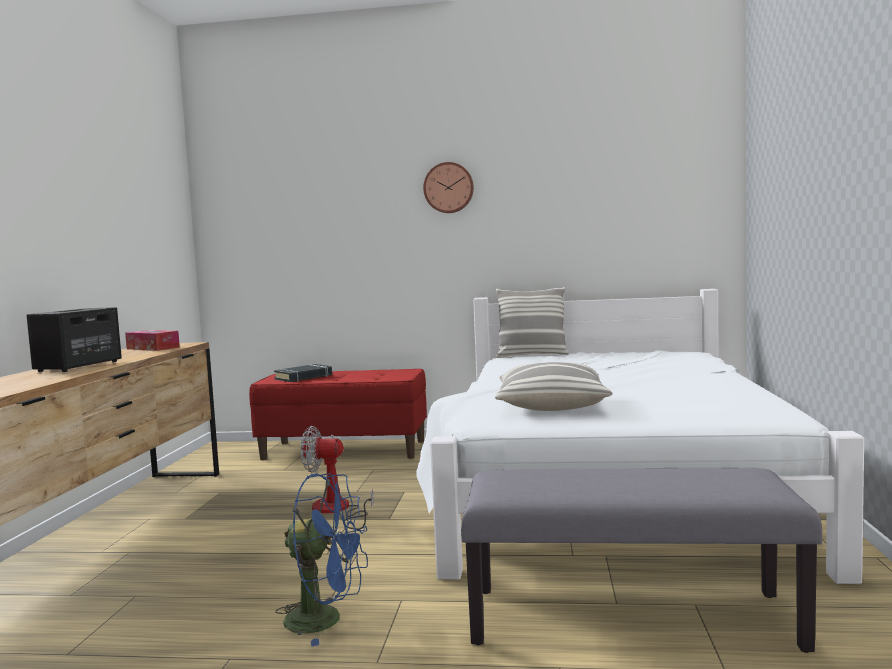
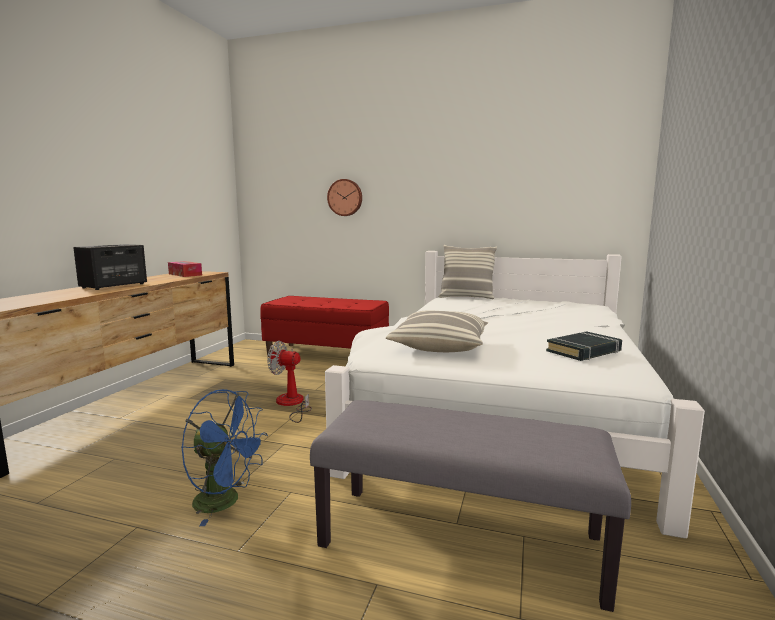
camera: 10 degrees right, 5 degrees up
(304, 377) = (300, 301): black book -> black book (584, 351)
(448, 188) = (413, 165): wall clock -> wall clock (345, 197)

